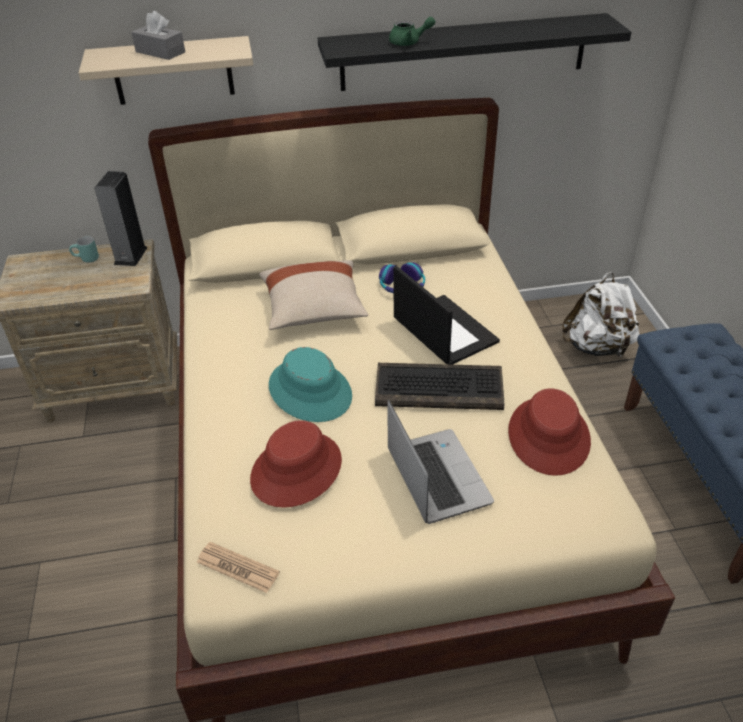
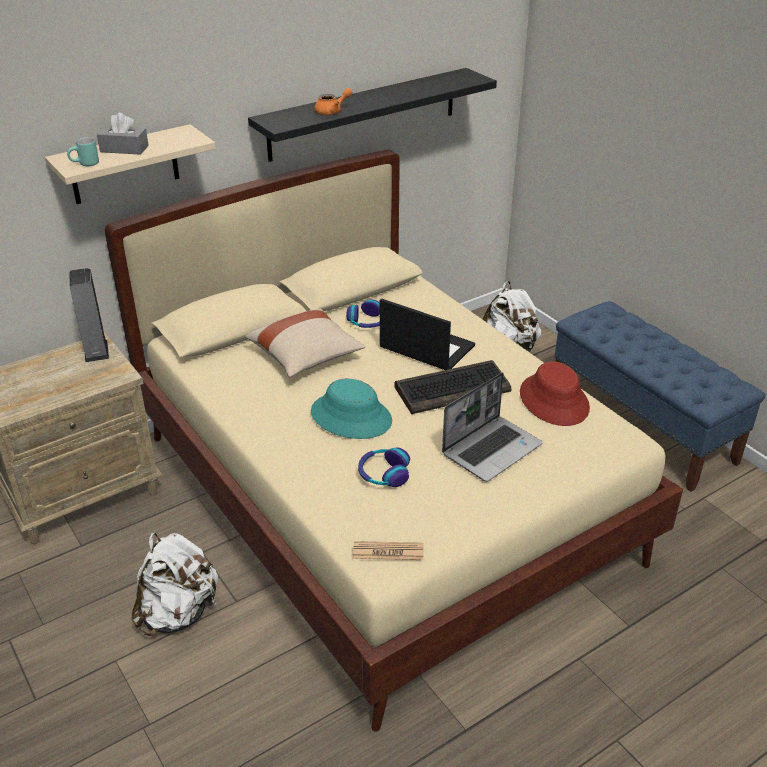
camera: 25 degrees left, 5 degrees down
(86, 260) = (52, 364): turquoise mug -> turquoise mug (85, 165)
(118, 533) = (178, 613): none -> white backpack
(296, 469) = (383, 474): red hat -> headphones
(409, 43) = (332, 112): green teapot -> orange teapot
(436, 476) = (492, 449): laptop -> laptop turned 90 degrees clockwise

